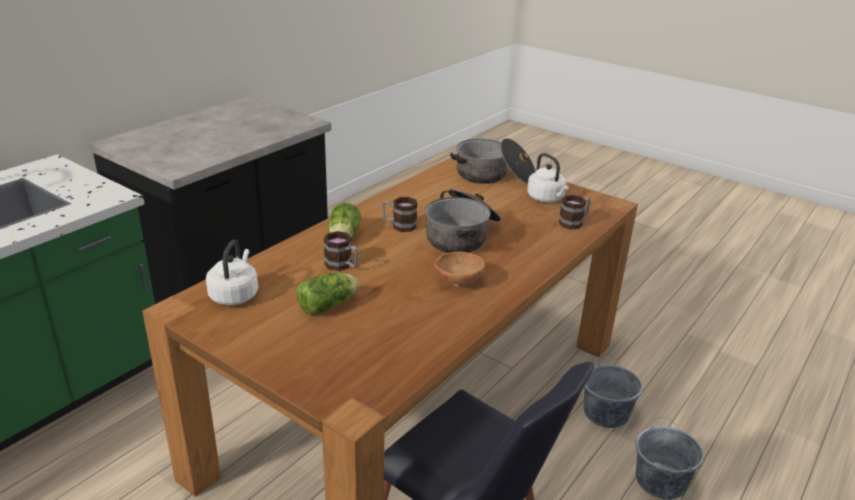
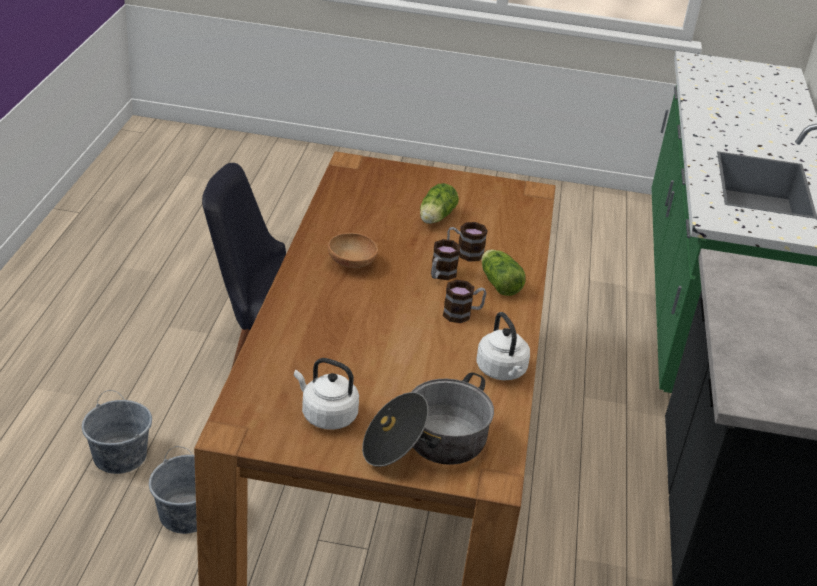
camera: 150 degrees right, 5 degrees up
(235, 295) = (512, 209): white kettle -> white kettle (502, 372)
(462, 235) = (388, 319): cooking pot -> none
(574, 222) = (272, 378): mug -> mug (440, 275)

